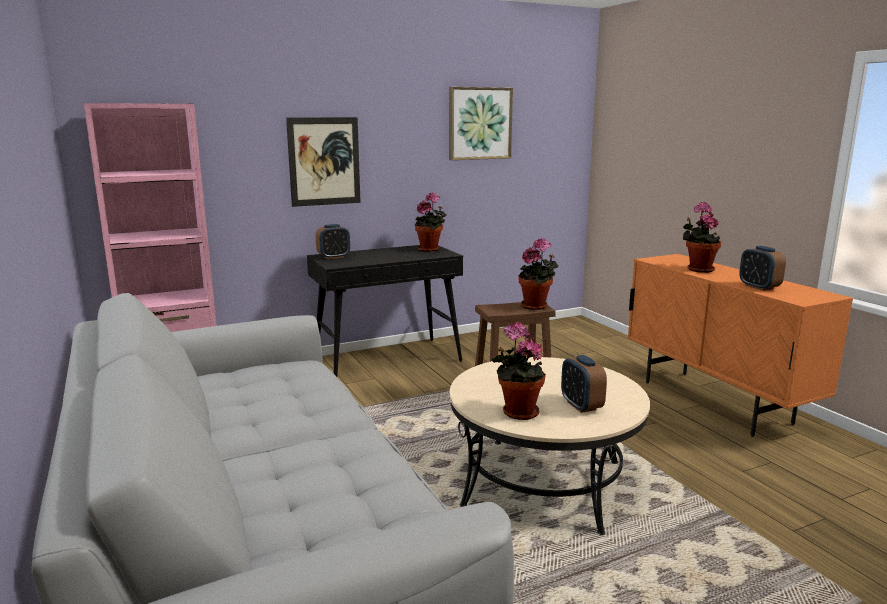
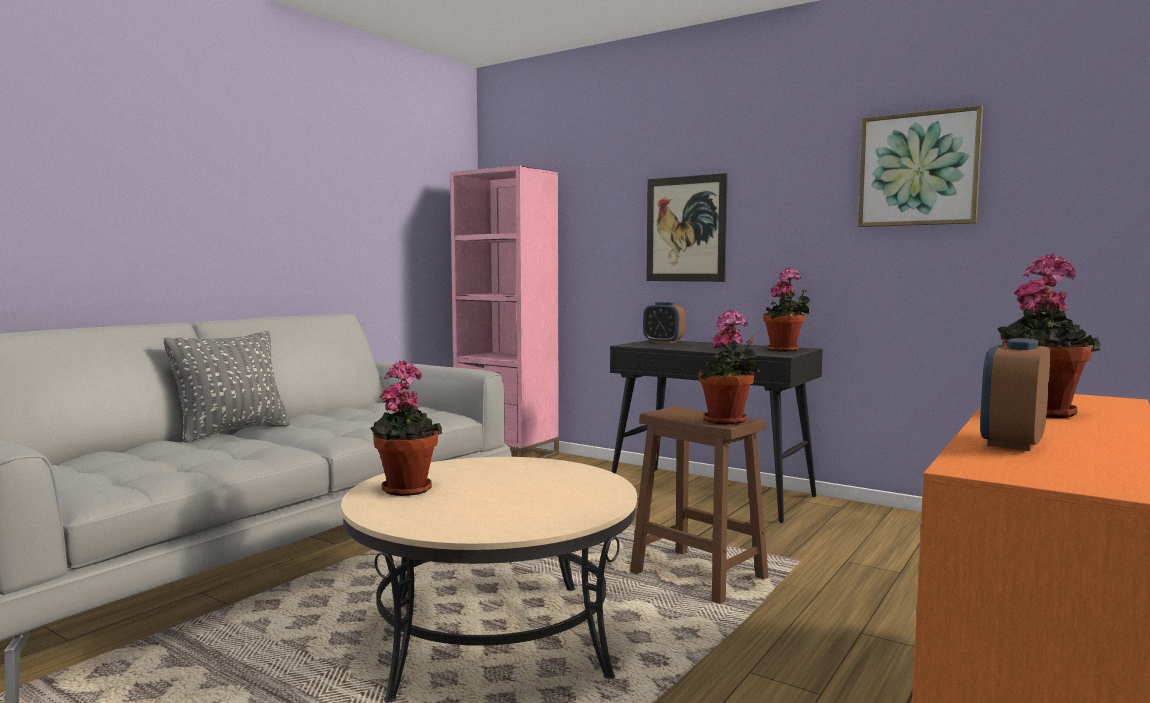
camera: 60 degrees right, 10 degrees down
(233, 453) = (232, 431): none -> grey pillow
(581, 406) = (460, 509): alarm clock -> none

